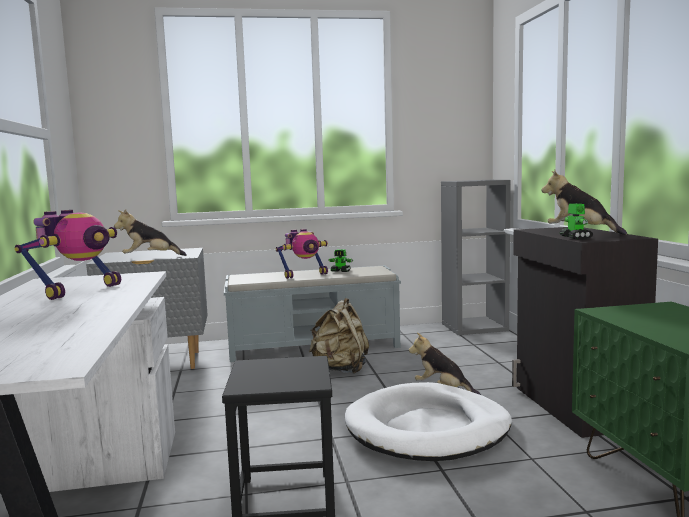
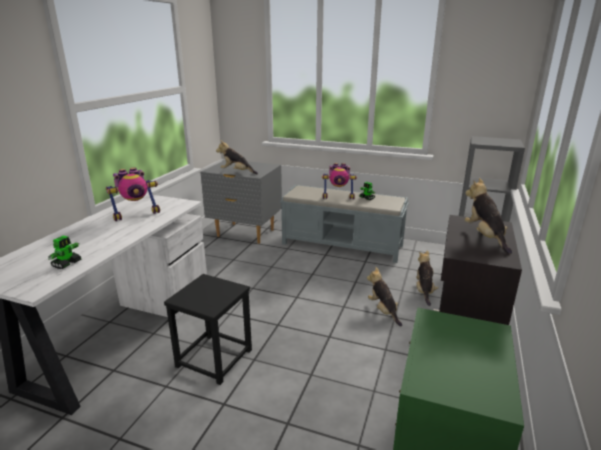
camera: 30 degrees right, 15 degrees up
(341, 369) = (337, 271): beige backpack -> none
(427, 428) = (337, 340): white dog bed -> none
(462, 363) = (424, 291): none -> plush toy
(575, 238) = (458, 247): toy robot -> toy robot (67, 263)

